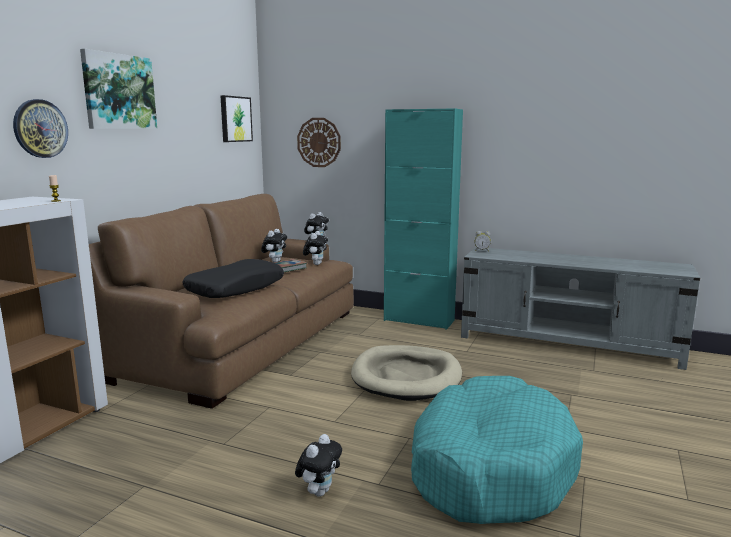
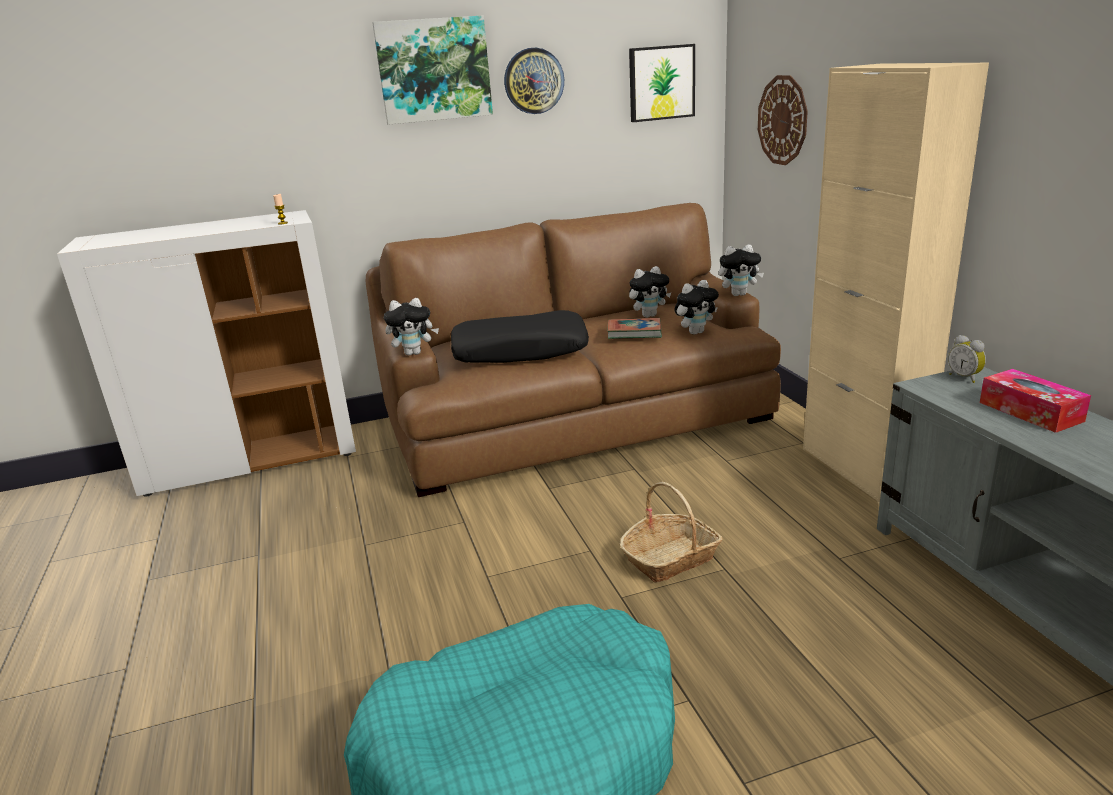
camera: 50 degrees right, 10 degrees up
(40, 128) = (320, 130): wall clock -> wall clock (533, 81)
(319, 491) = (338, 653): plush toy -> plush toy (414, 353)
(406, 377) = (671, 558): beige dog bed -> basket
(419, 320) = (861, 469): turquoise cabinet -> beige cabinet
(523, 255) = (1030, 412): none -> tissue box

